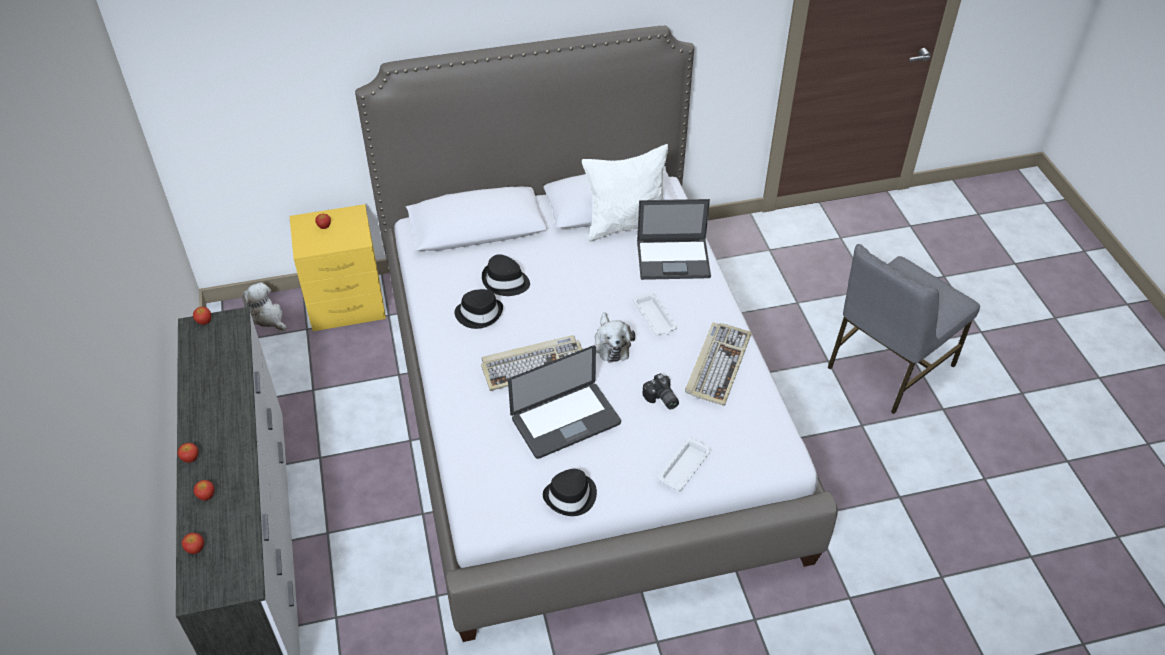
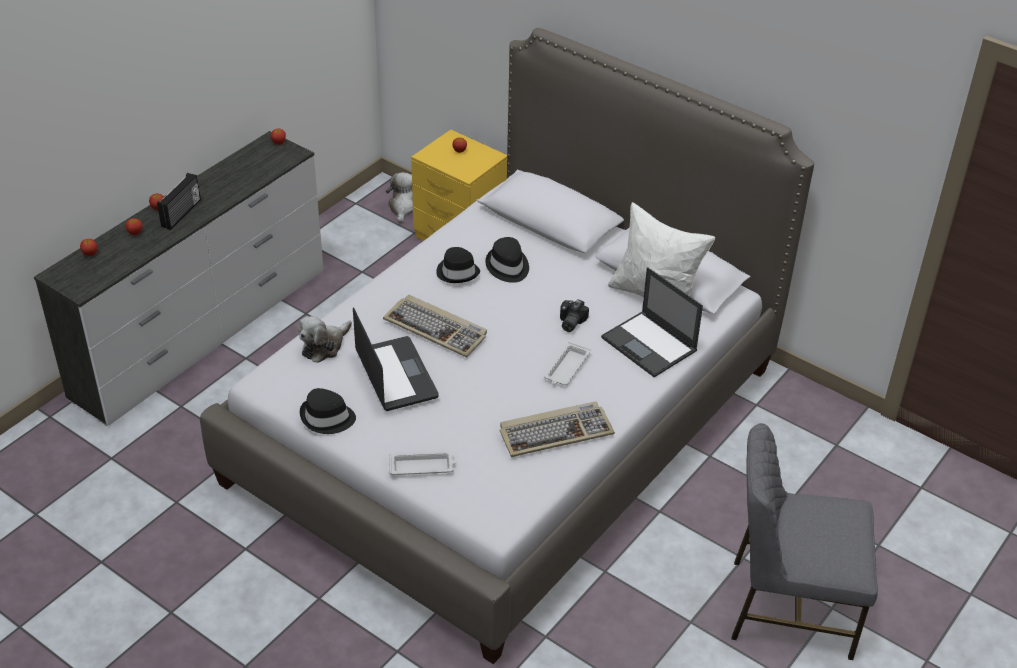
camera: 50 degrees right, 5 degrees down
(221, 444) = (182, 213): none -> radio
(566, 421) = (396, 375): laptop -> laptop turned 135 degrees counterclockwise
(611, 344) = (507, 359): plush toy -> plush toy (324, 346)
(661, 399) = (479, 418): camera -> camera (570, 322)

